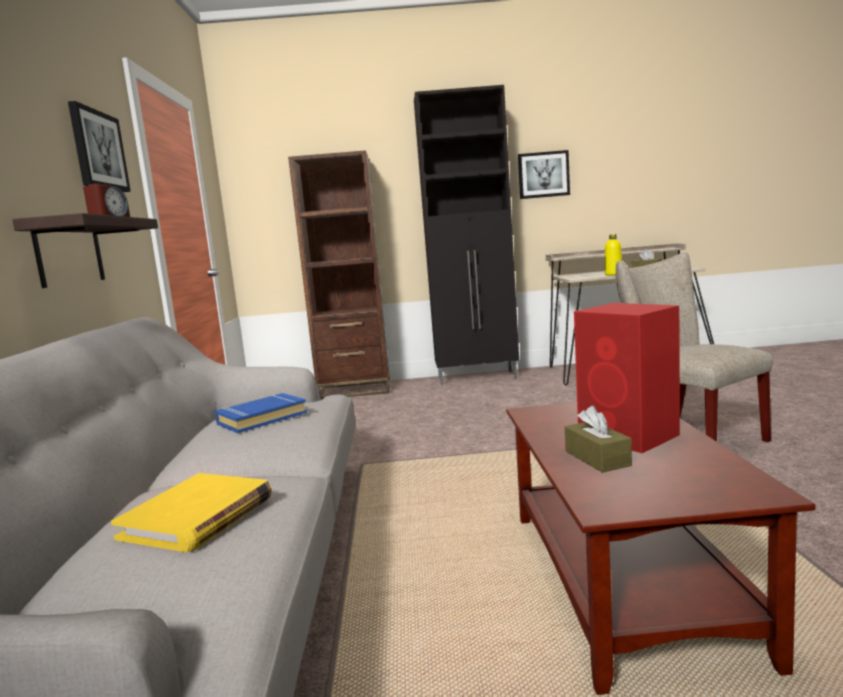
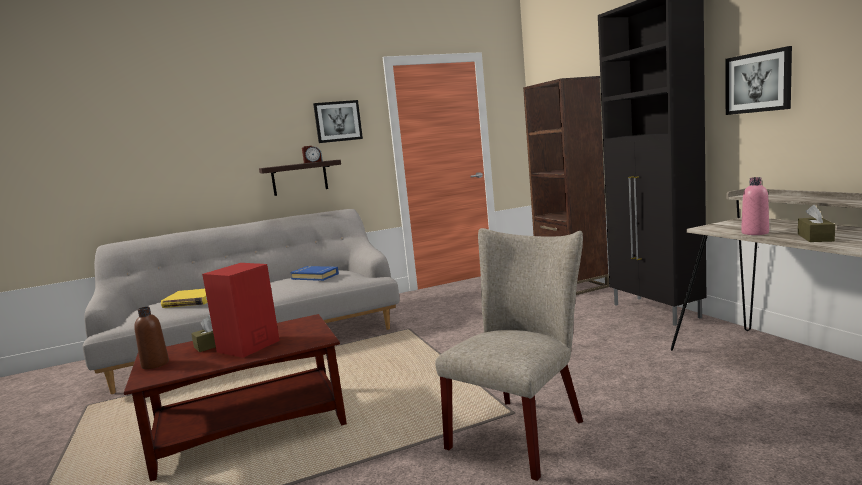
camera: 70 degrees right, 0 degrees up
(613, 274) = (755, 233): yellow bottle -> pink bottle
(678, 495) = (155, 364): none -> brown bottle

